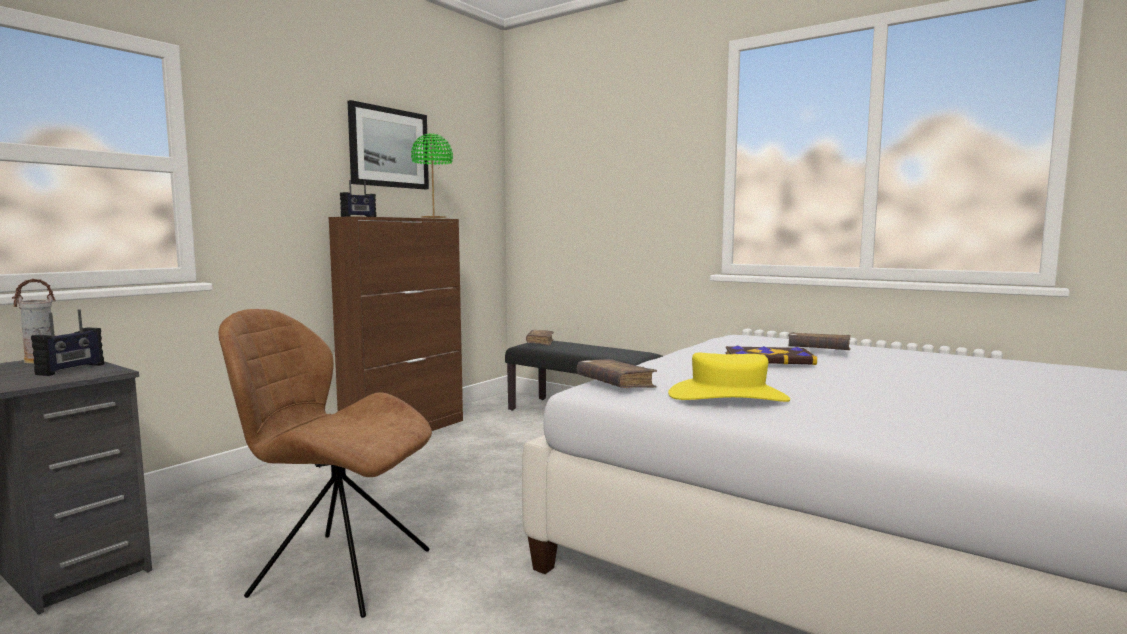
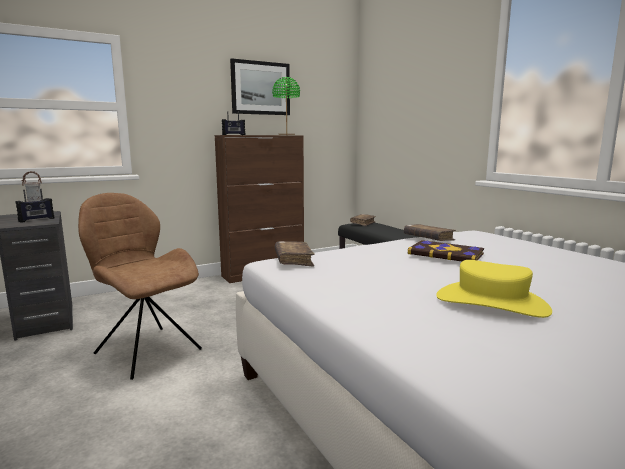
camera: 25 degrees right, 5 degrees up
(728, 396) = (349, 280): yellow hat -> yellow hat (491, 302)
(818, 350) = (506, 251): brown book -> brown book (428, 239)

